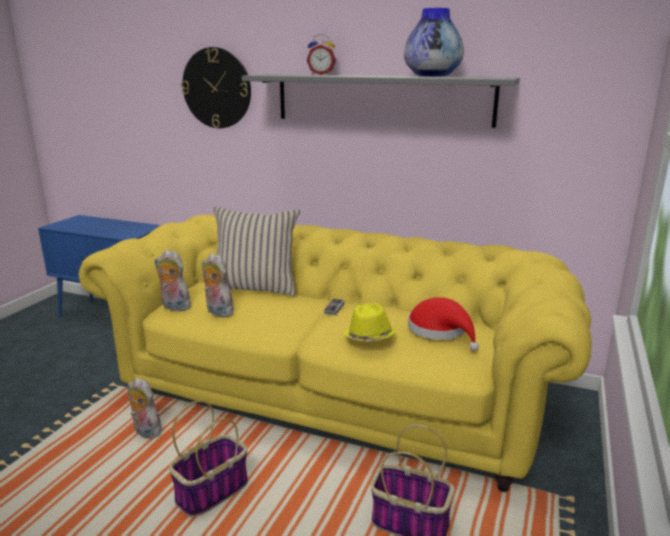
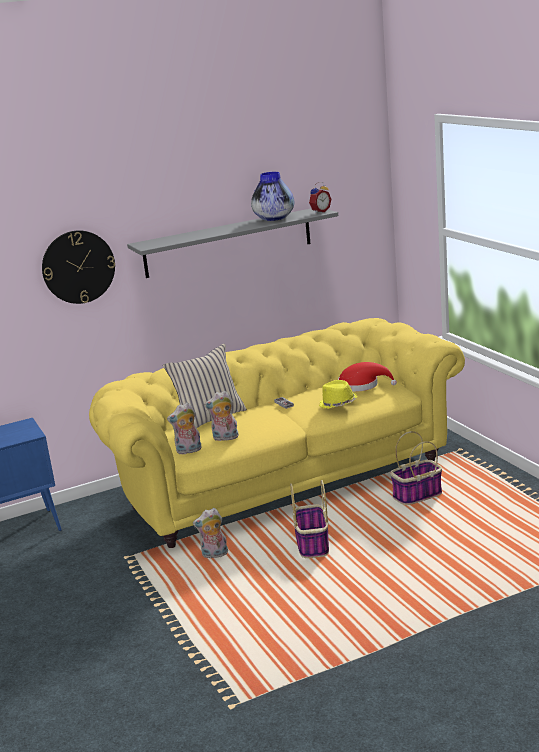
camera: 45 degrees left, 0 degrees up
(321, 74) = (187, 234): alarm clock -> alarm clock (319, 211)

